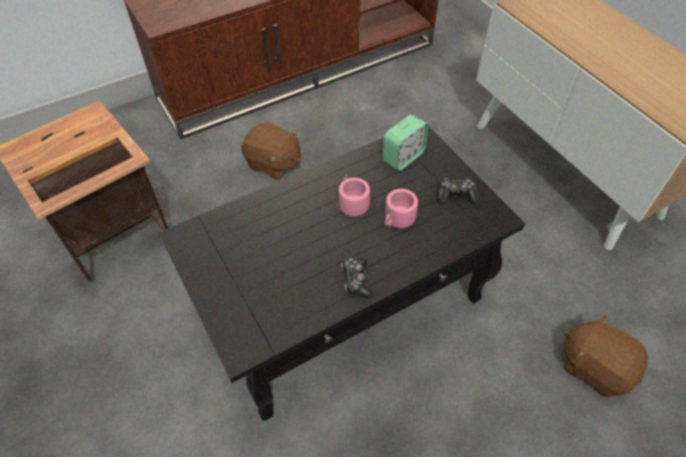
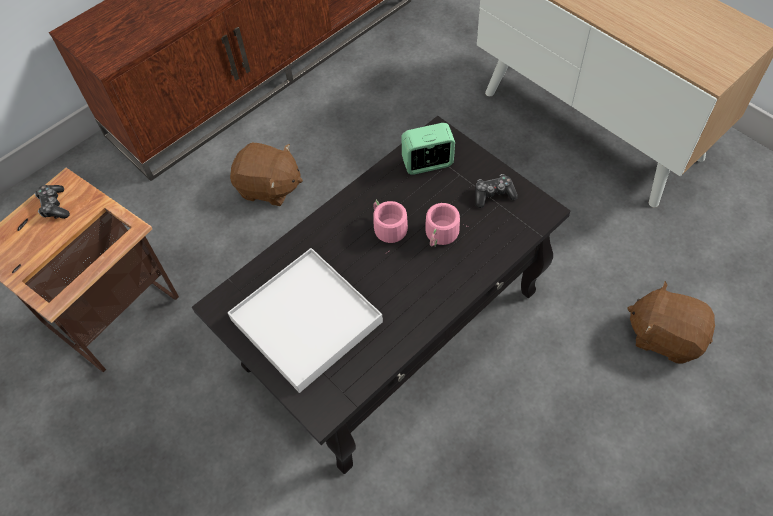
camera: 10 degrees left, 5 degrees up
(253, 266) = (306, 321): none -> white tray
(356, 280) = (416, 311): game controller -> game controller (54, 206)
(403, 157) = (427, 163): alarm clock -> alarm clock turned 135 degrees counterclockwise

